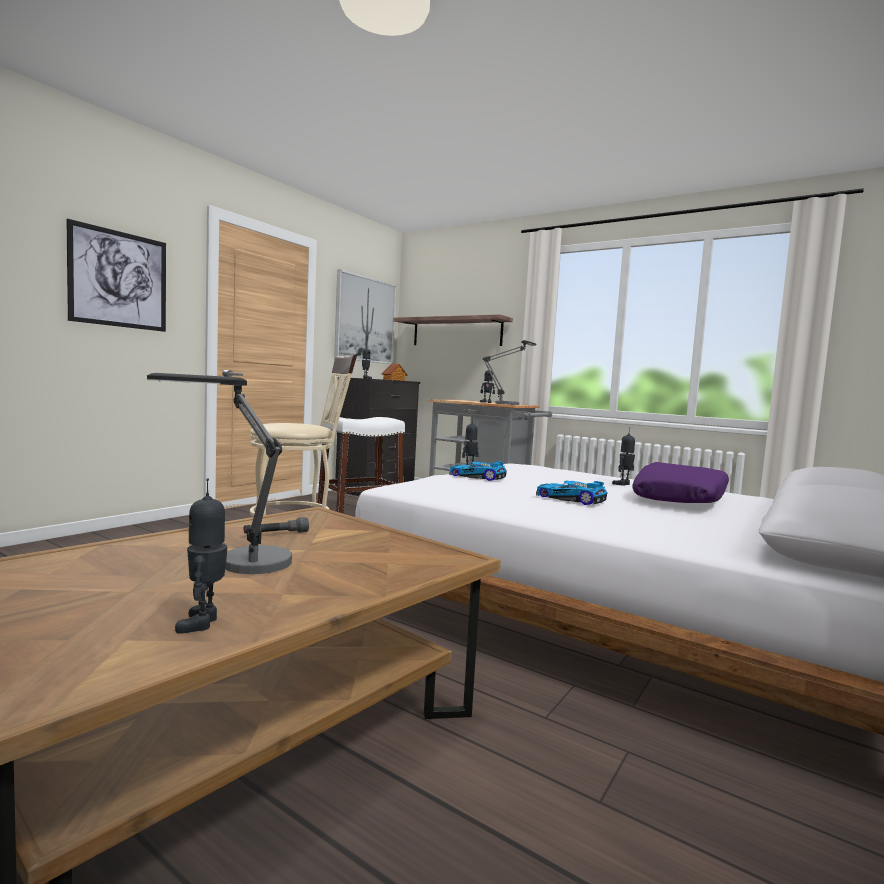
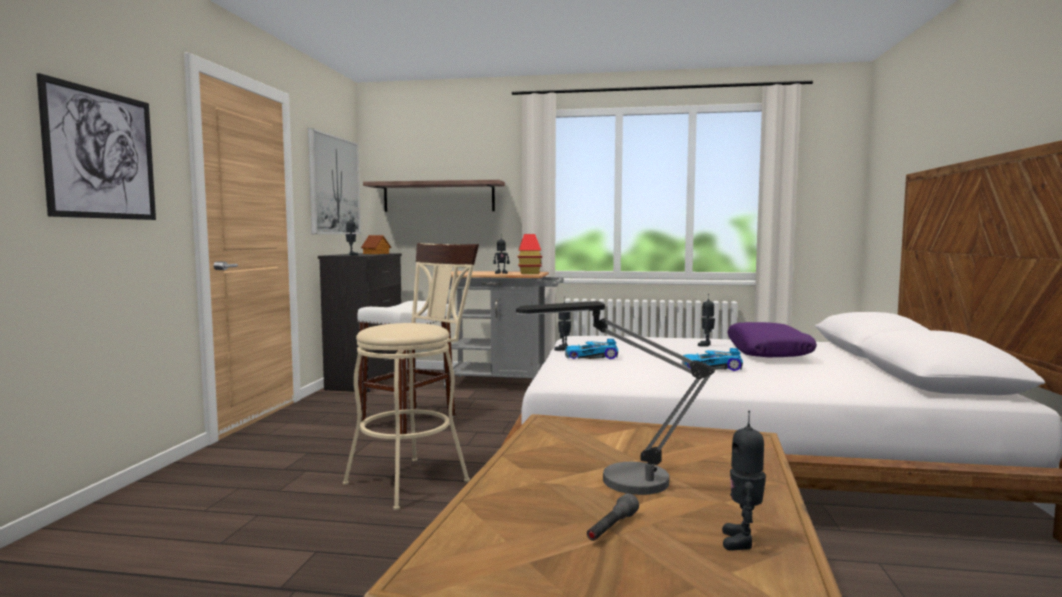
camera: 25 degrees left, 0 degrees up
(203, 623) = (742, 541): toy robot -> toy robot turned 45 degrees clockwise
(276, 534) = (575, 451): grey flashlight -> grey flashlight (611, 528)
(511, 404) = (529, 273): table lamp -> toy house

